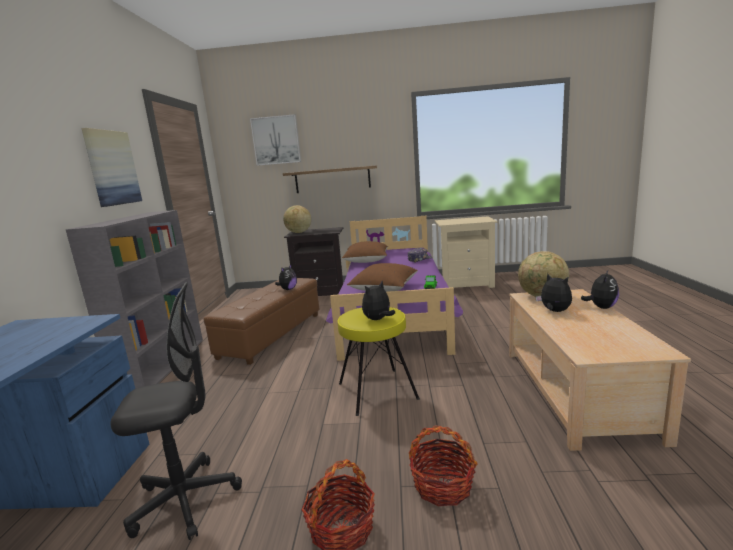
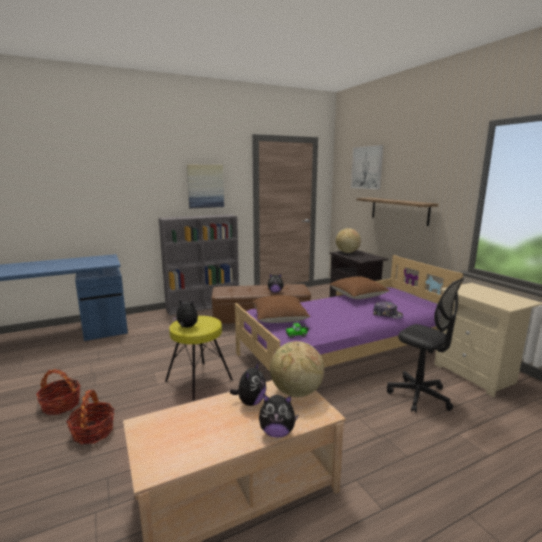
camera: 60 degrees right, 0 degrees up
(186, 500) = (86, 357): black office chair -> black office chair (419, 396)

